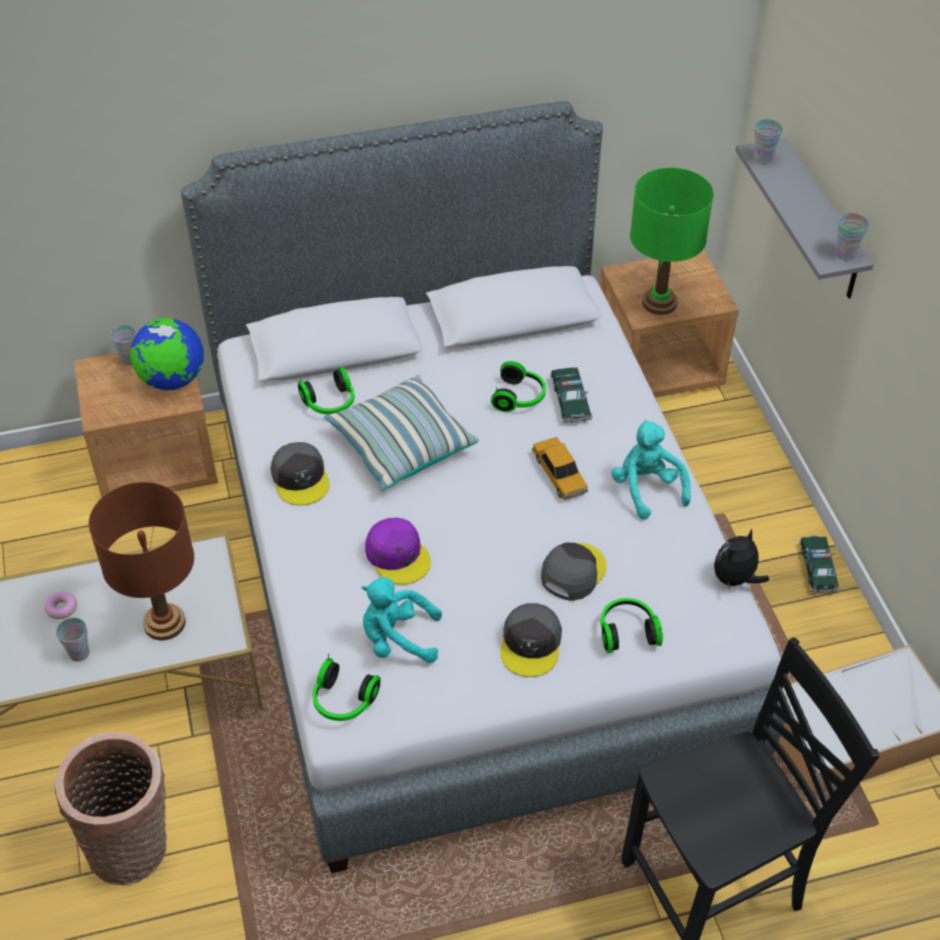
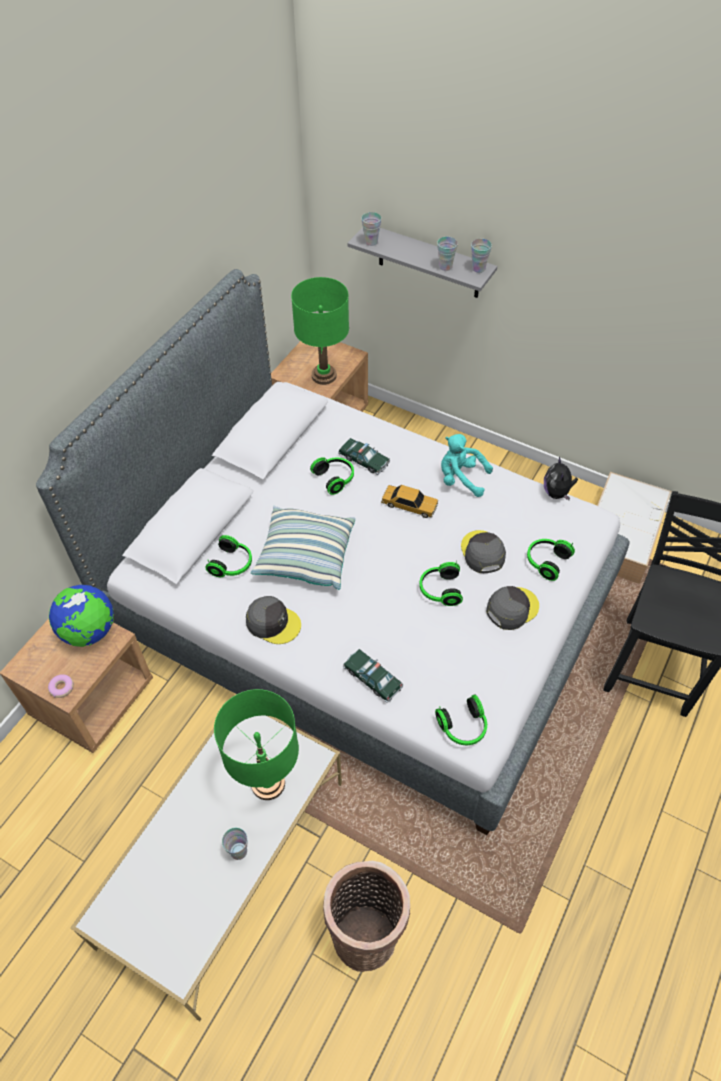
camera: 45 degrees left, 5 degrees up
(62, 608) = (190, 835): donut -> donut (62, 687)
(129, 359) = (40, 641): cup -> cup (445, 266)
(164, 623) = (268, 784): brown table lamp -> green table lamp
(397, 639) = (446, 666): turquoise plush toy -> none
(398, 555) = (387, 620): purple cap -> none
(482, 570) = (439, 590): none -> headphones
(531, 644) = (512, 608): grey cap -> grey cap turned 90 degrees counterclockwise
(817, 568) = (515, 468): toy car -> toy car (372, 678)

